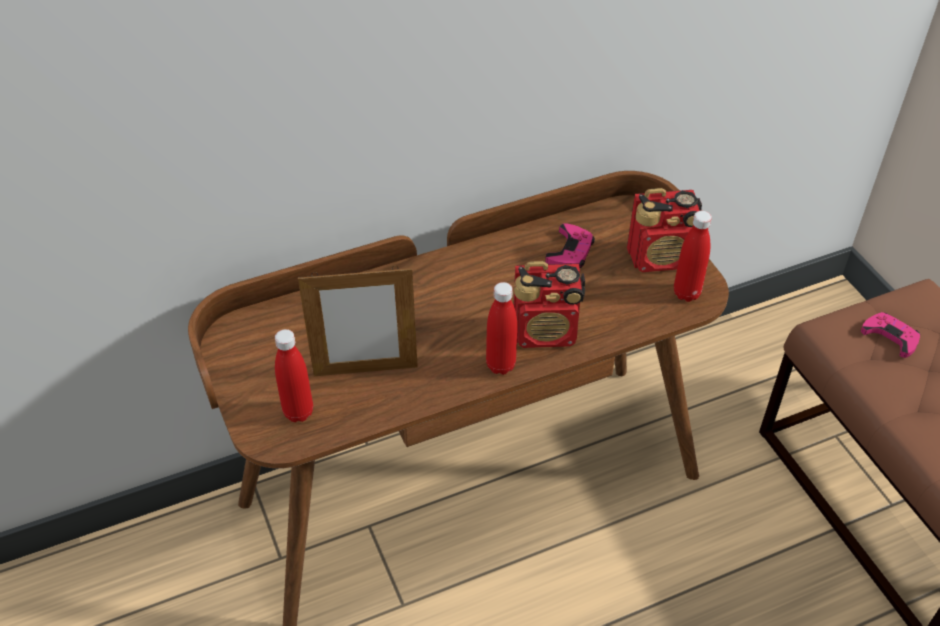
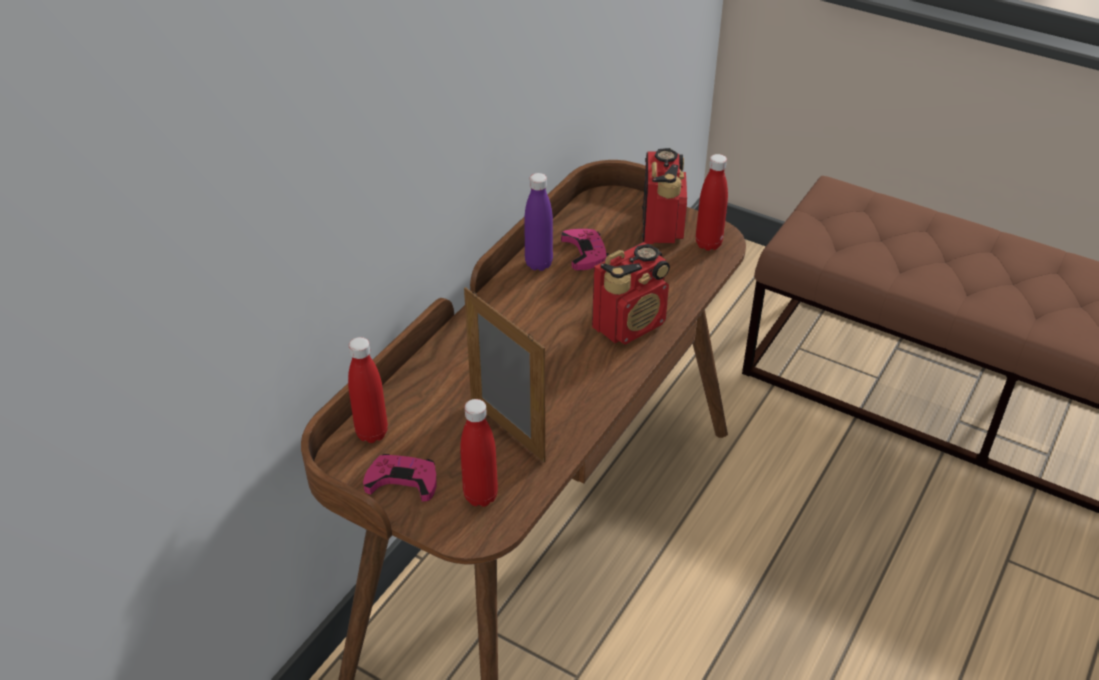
camera: 35 degrees left, 5 degrees down
(365, 371) = (507, 430): picture frame -> picture frame turned 90 degrees counterclockwise
(500, 365) = (619, 368): red bottle -> red bottle (372, 433)
(523, 243) = (538, 264): none -> purple bottle
(660, 258) = (661, 226): radio -> radio turned 45 degrees counterclockwise
(890, 337) = (837, 227): pink game controller -> pink game controller (403, 481)

